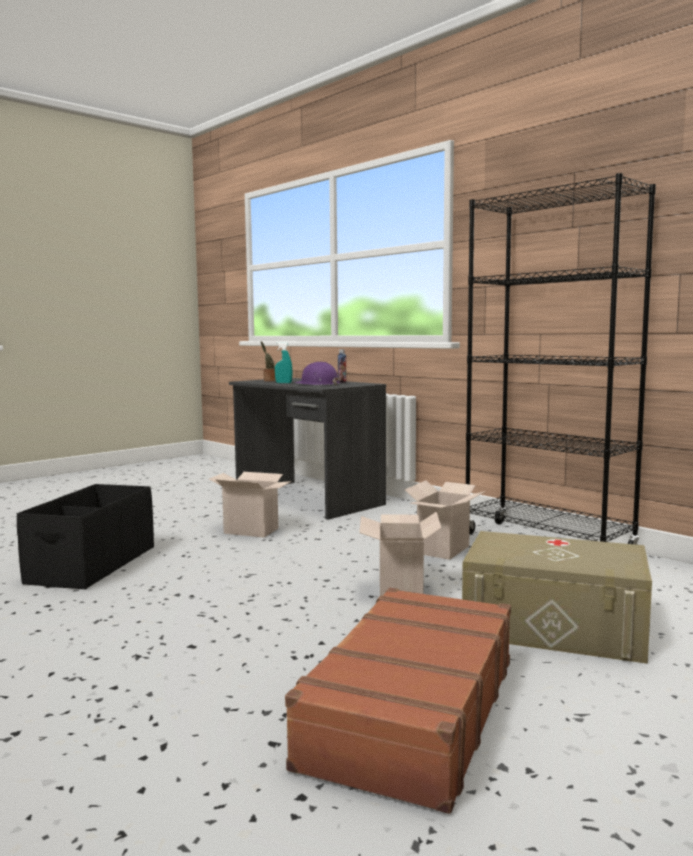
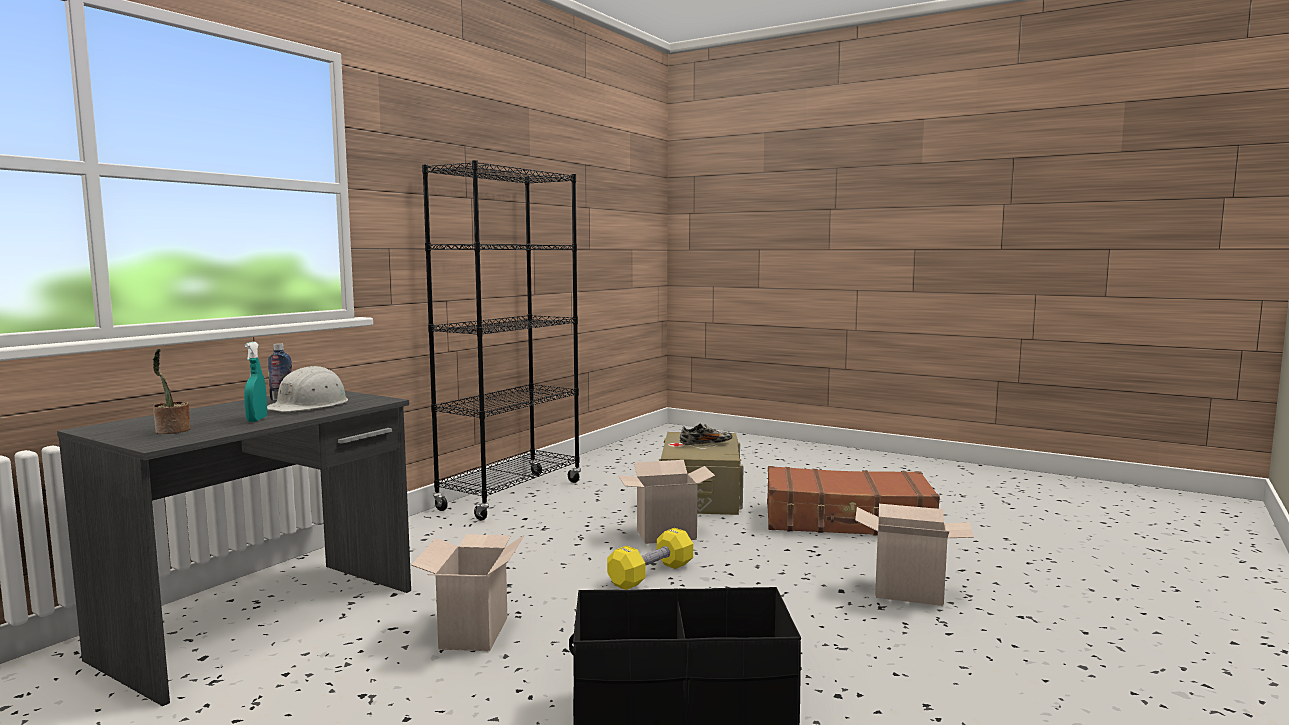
camera: 105 degrees left, 0 degrees up
(301, 577) = (651, 574): none -> yellow dumbbell
(318, 384) = (309, 405): purple hard hat -> white hard hat
(444, 550) = (542, 527): cardboard box -> cardboard box (910, 591)
(558, 555) = (705, 444): none -> shoe

